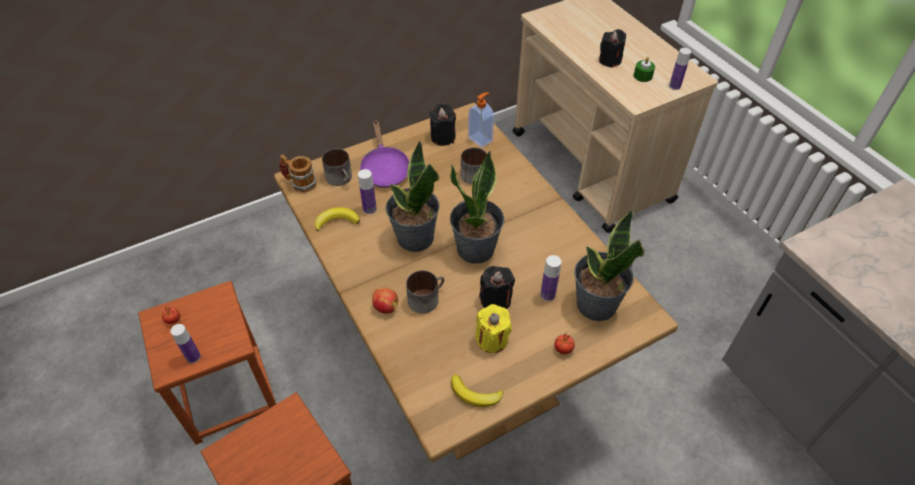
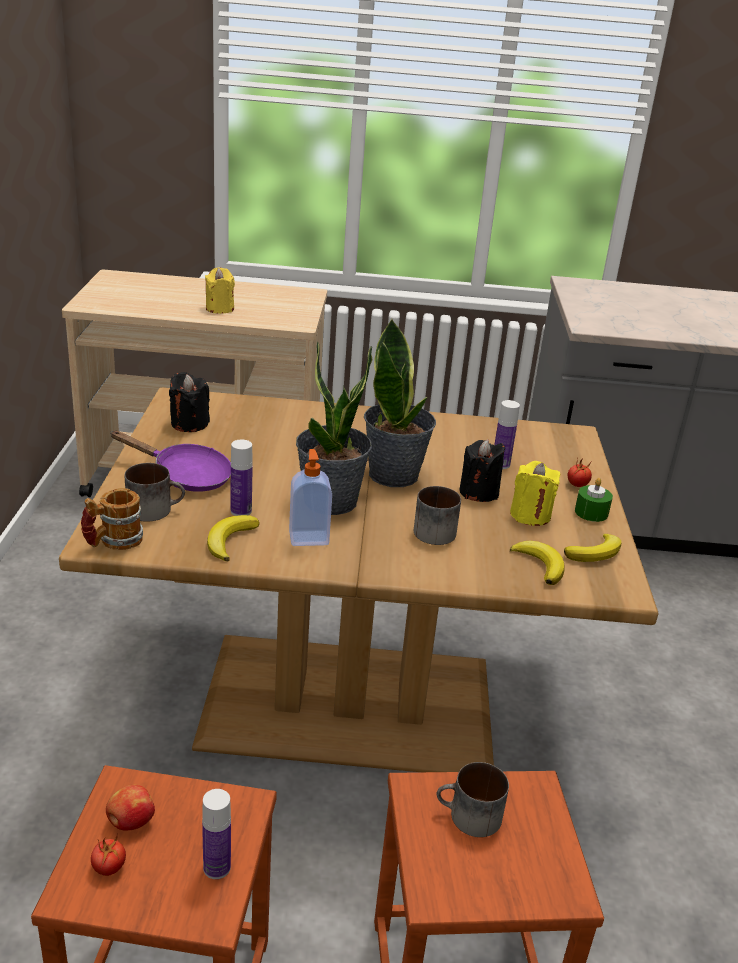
camera: 60 degrees left, 20 degrees down
(385, 307) = (418, 560): apple -> apple (130, 822)
(432, 369) = (540, 565): none -> banana
(471, 173) = (274, 432): mug -> mug (468, 817)
(480, 139) = (228, 407): soap dispenser -> soap dispenser (308, 537)
(595, 304) = (537, 448): potted plant -> none
(610, 60) = (219, 309): black candle -> yellow candle
(642, 76) = (267, 307): green candle -> green candle (591, 512)
(674, 86) = (304, 304): bottle -> none

